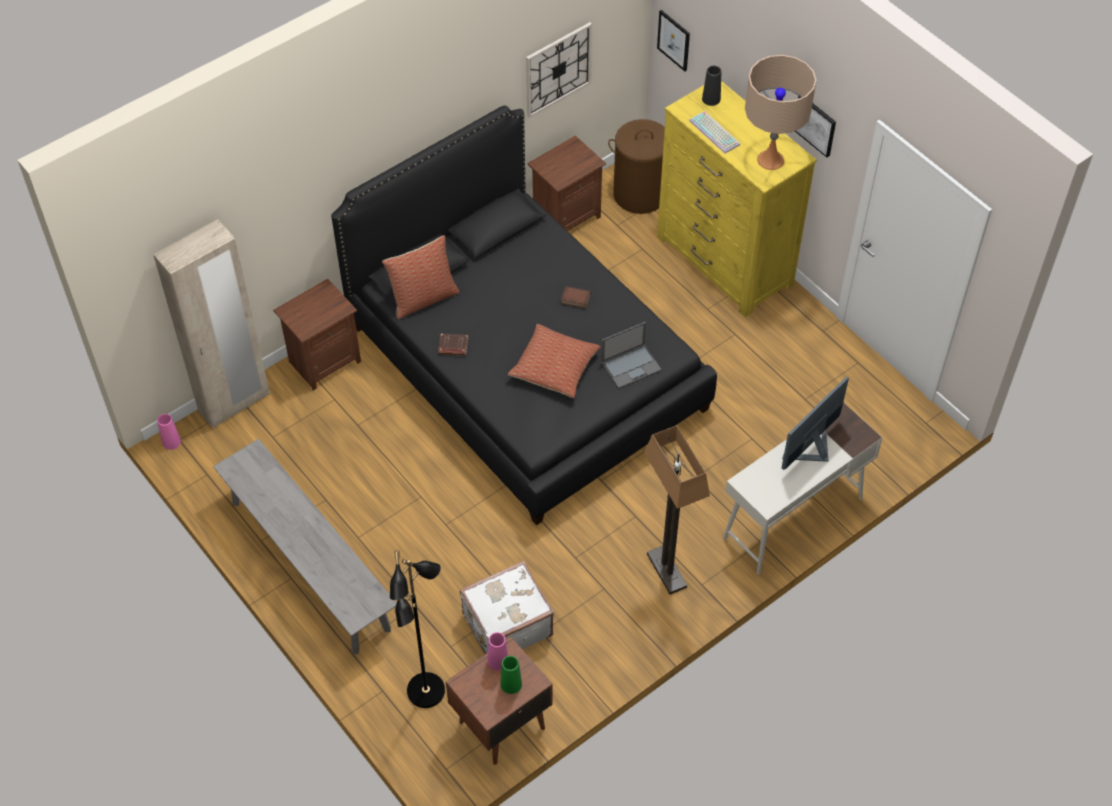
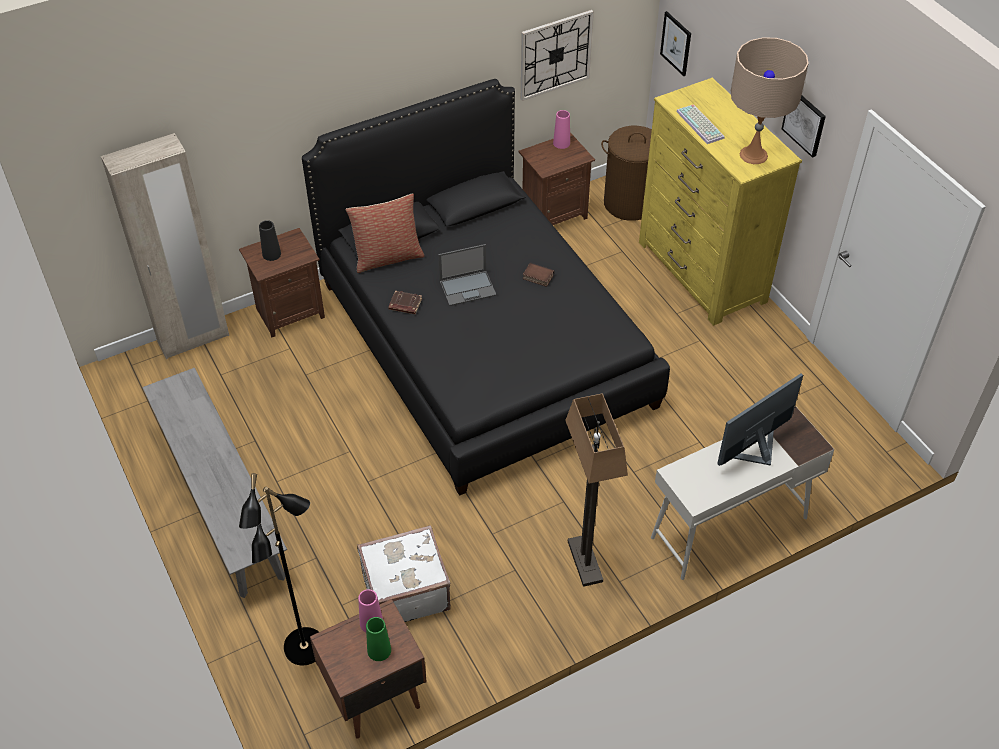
camera: 10 degrees right, 5 degrees down
(171, 442) = (123, 366): pink vase -> pink vase (561, 143)
(554, 368) = (502, 337): pillow -> none
(631, 366) = (581, 346): laptop -> laptop (468, 288)
(711, 99) = (702, 95): black vase -> black vase (271, 254)

